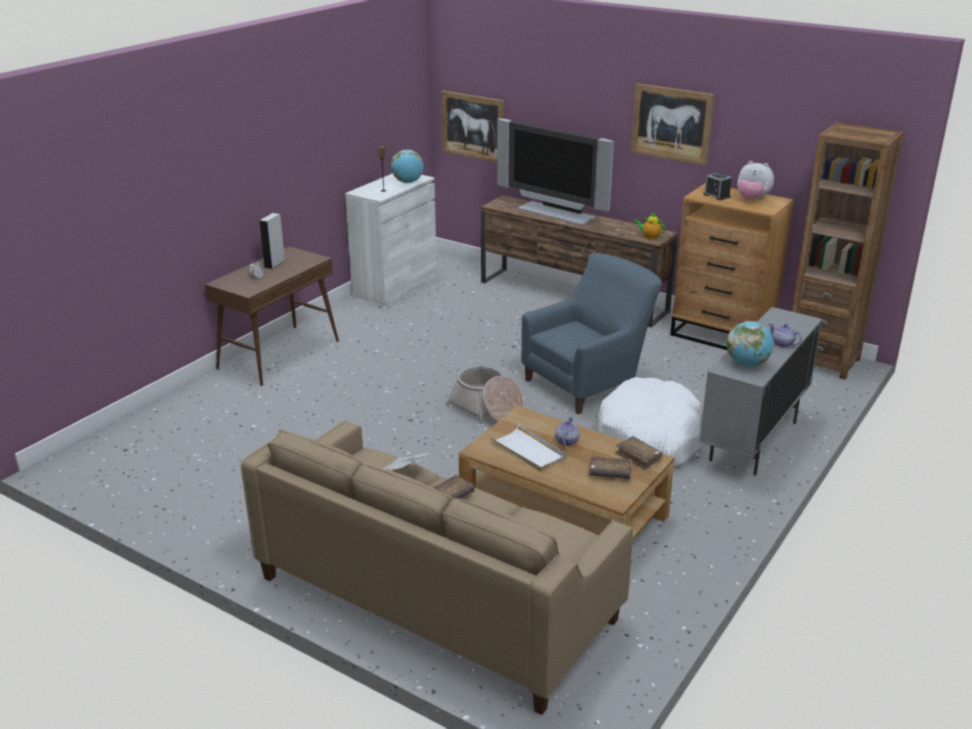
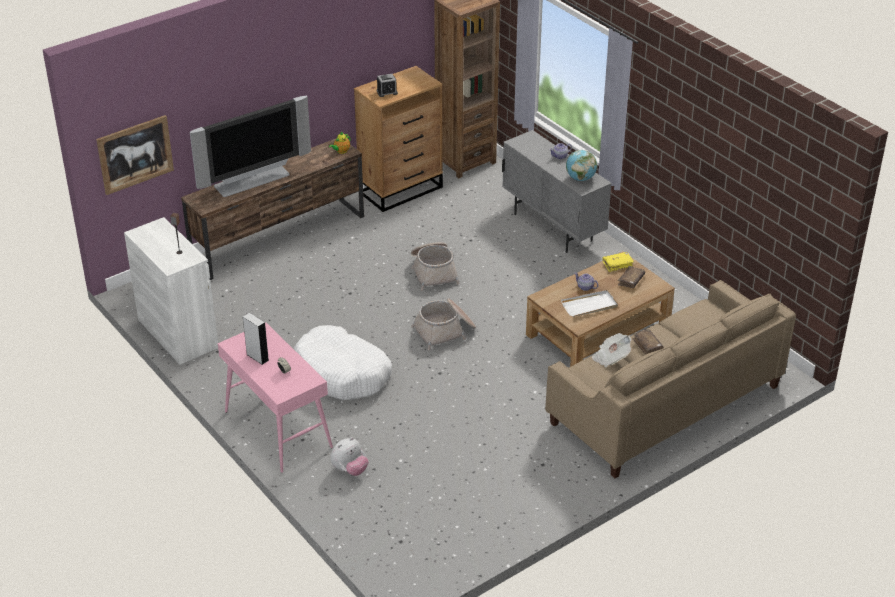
camera: 70 degrees left, 10 degrees up
(279, 354) = (277, 429): brown console table -> pink console table
(408, 182) = (167, 234): globe -> none
(589, 382) = (433, 272): blue armchair -> basket
(638, 457) = (617, 264): brown book -> yellow book
(650, 438) = (526, 268): white dog bed -> white dog bed (342, 373)
(671, 123) = (319, 58): picture -> none
(752, 199) = (405, 81): plush toy -> plush toy (350, 470)

